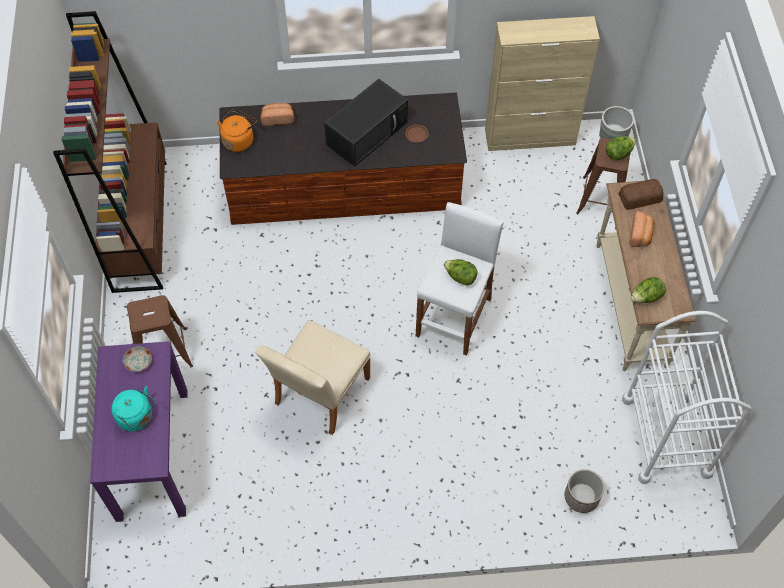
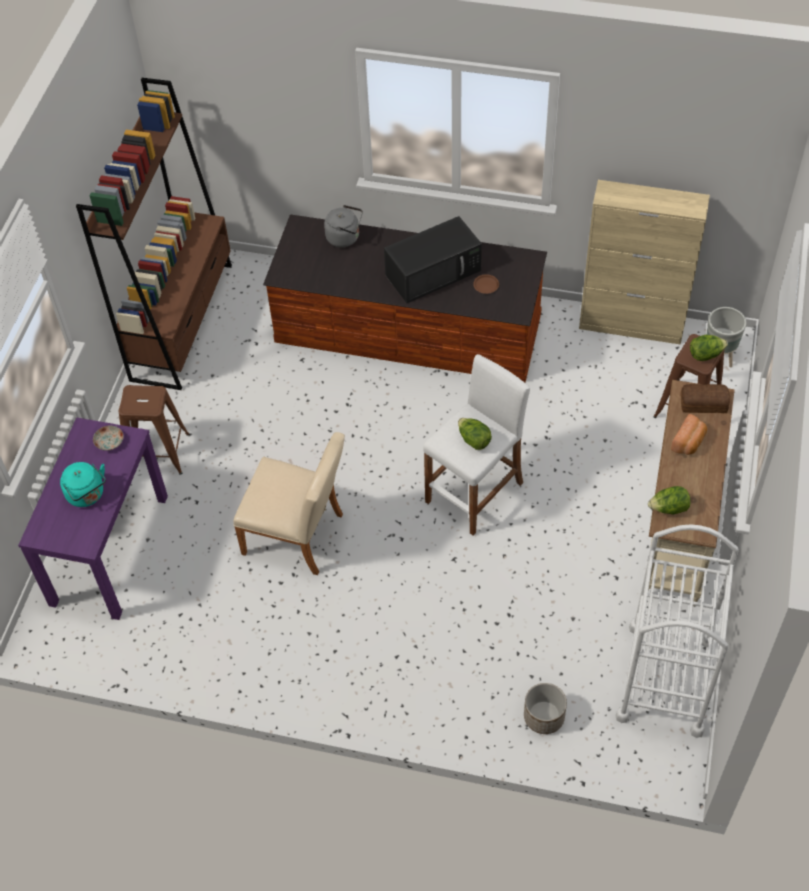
camera: 20 degrees right, 5 degrees down
(239, 140) = (297, 251): orange kettle -> none
(277, 118) = (345, 238): bread -> grey kettle
(318, 395) = (299, 536): beige chair -> beige chair turned 120 degrees counterclockwise

